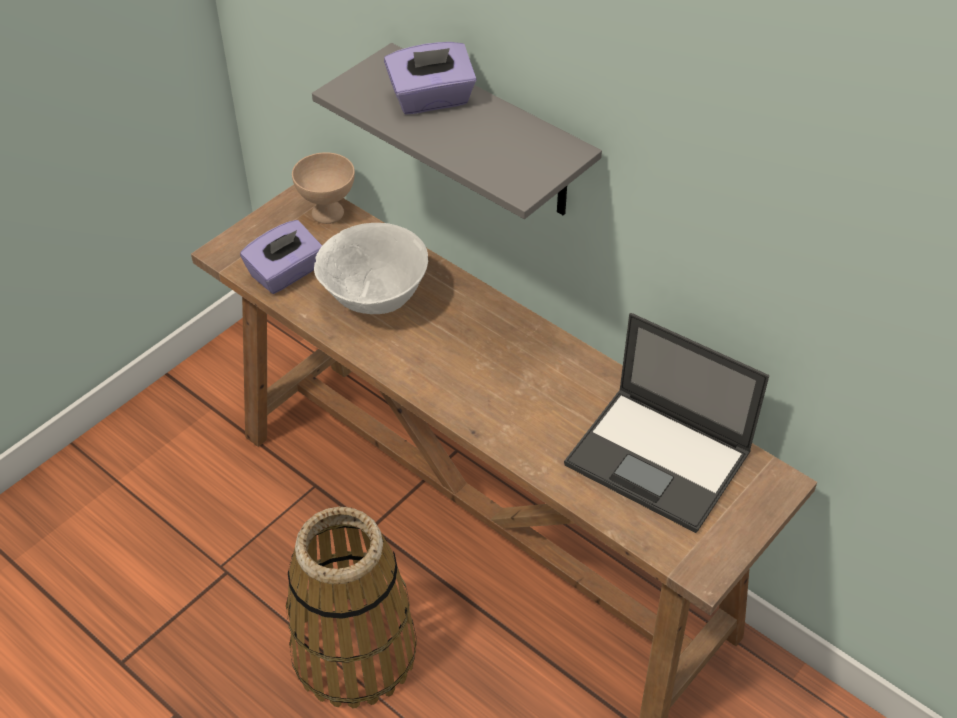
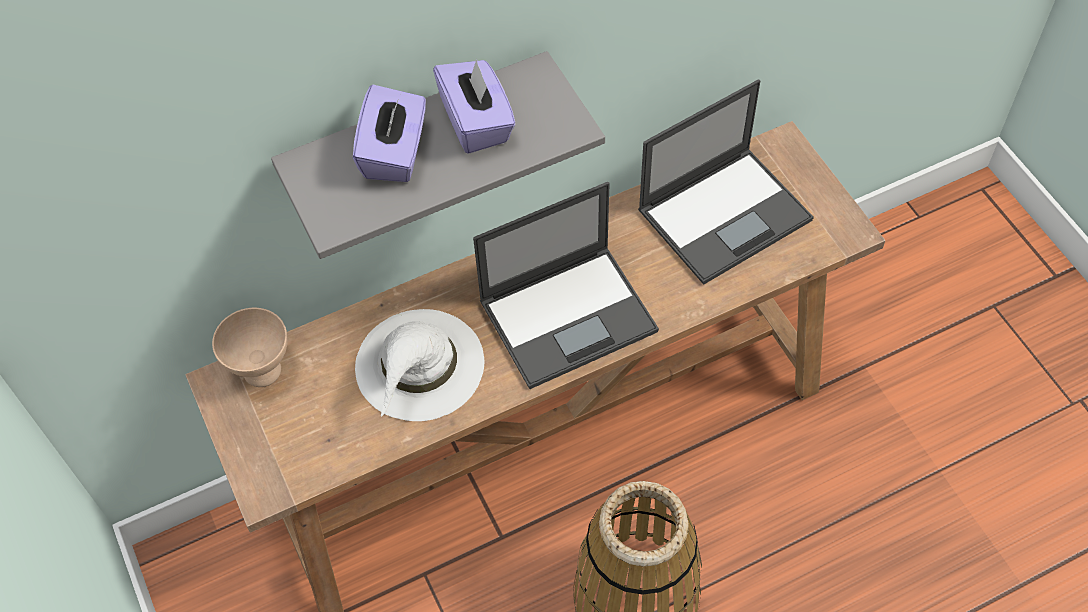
camera: 65 degrees left, 10 degrees up
(286, 274) = (335, 438): purple tissue box -> purple tissue box (477, 123)
(375, 299) = (419, 366): white bowl -> white hat
(477, 378) = (569, 315): none -> laptop

